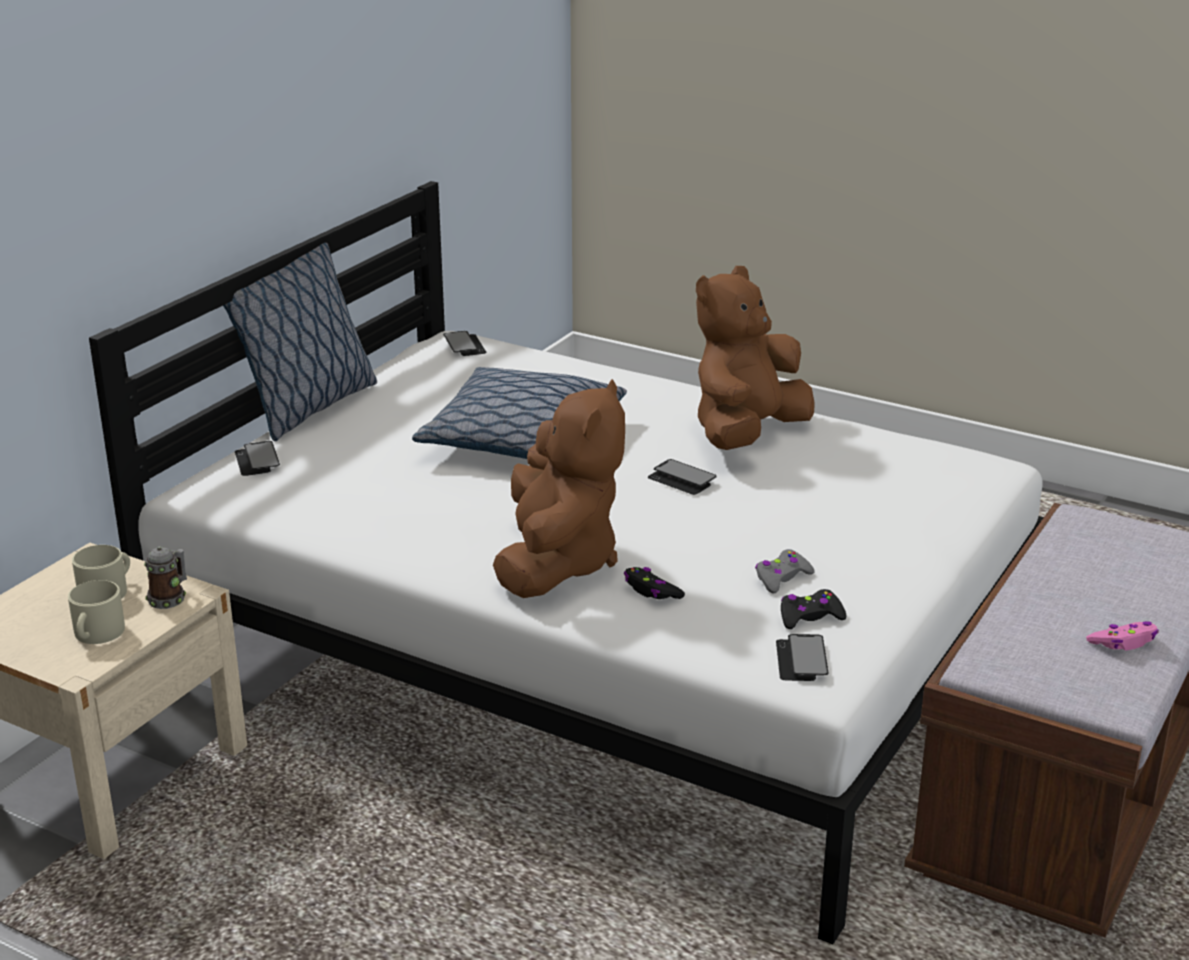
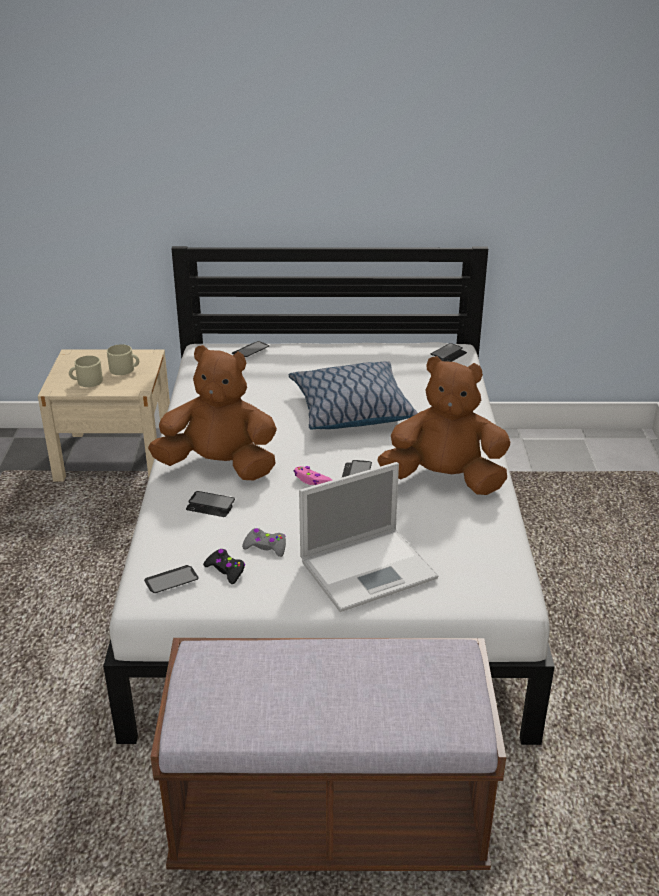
camera: 60 degrees right, 5 degrees up
(170, 598) = (130, 385): mug -> none
(307, 408) = (321, 342): pillow -> none
(557, 563) = (219, 467): brown plush toy -> brown plush toy turned 150 degrees counterclockwise
(651, 591) = (210, 505): black game controller -> phone
(886, 525) = (370, 568): none -> laptop
(1123, 642) = (271, 712): pink game controller -> pink game controller (311, 480)

